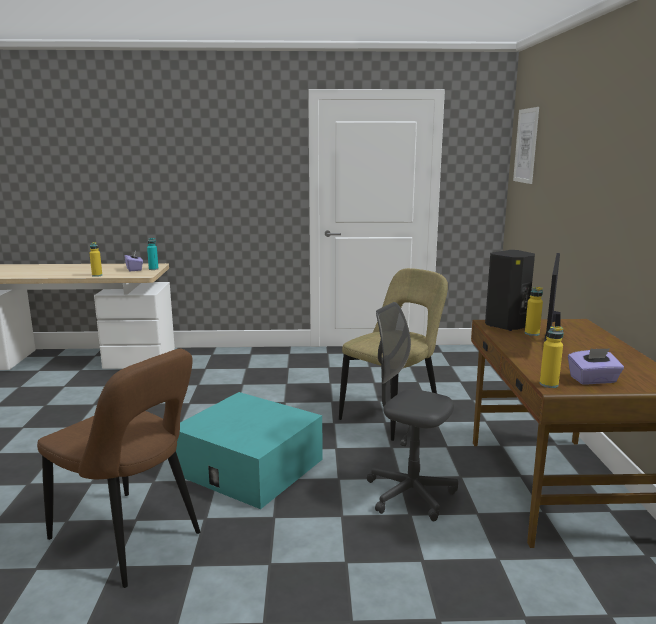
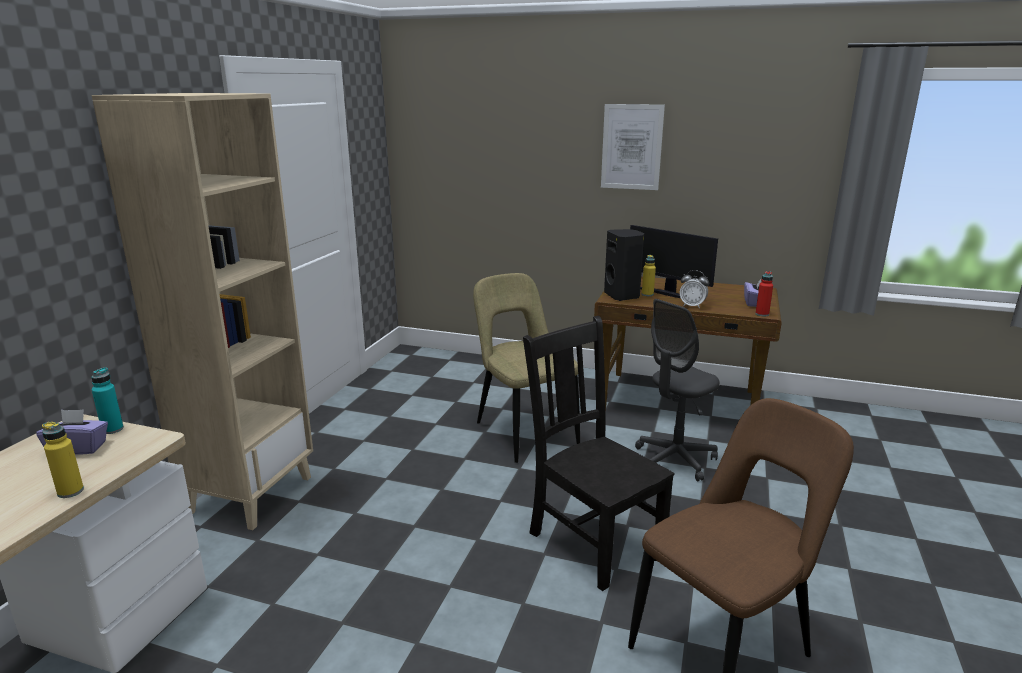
camera: 70 degrees left, 5 degrees up
(247, 356) = (251, 494): none -> beige bookcase
(249, 466) = (593, 540): turquoise storage box -> black chair
(523, 352) = (692, 306): none -> alarm clock
(526, 146) = (434, 127): picture -> picture (631, 147)
(548, 384) = (762, 314): yellow bottle -> red bottle

